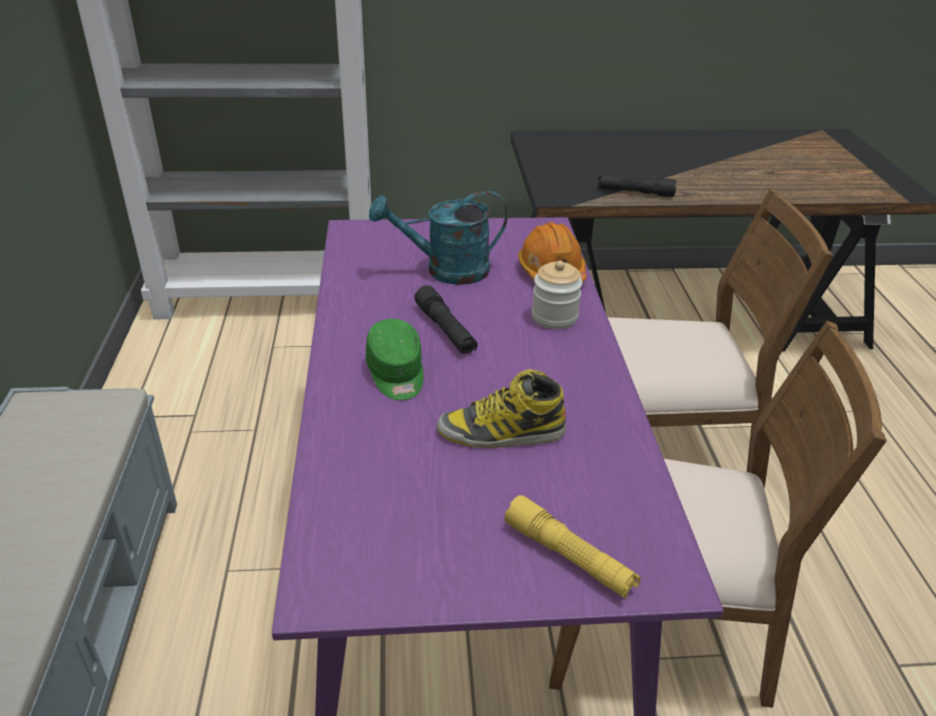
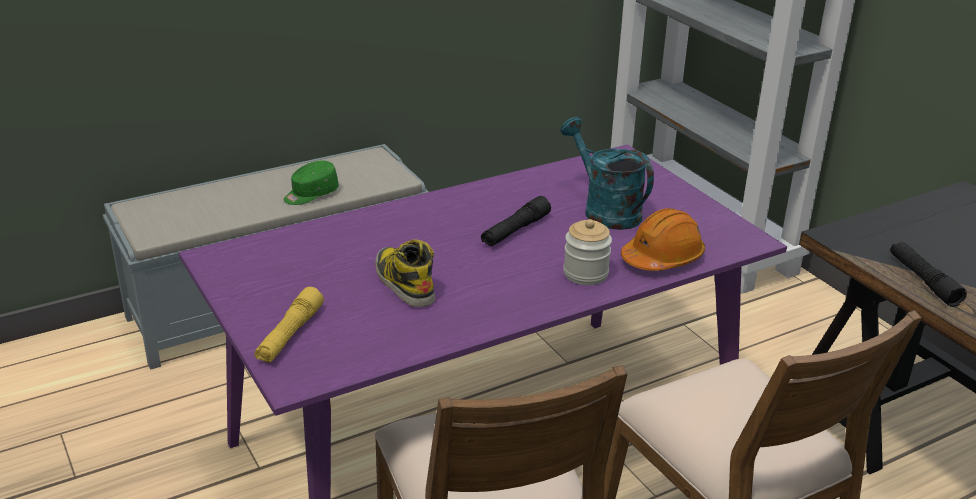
camera: 65 degrees right, 5 degrees down
(396, 374) = (439, 226): green cap -> green cap (310, 194)

